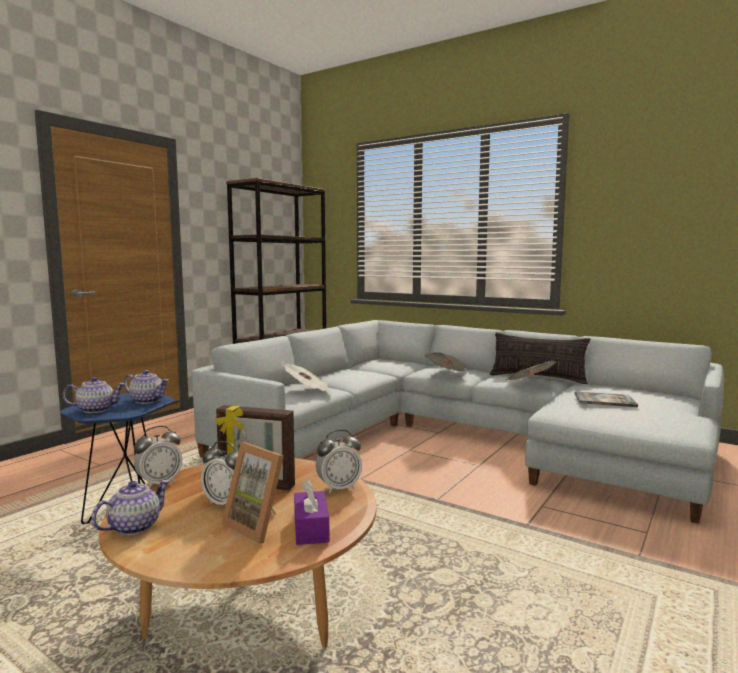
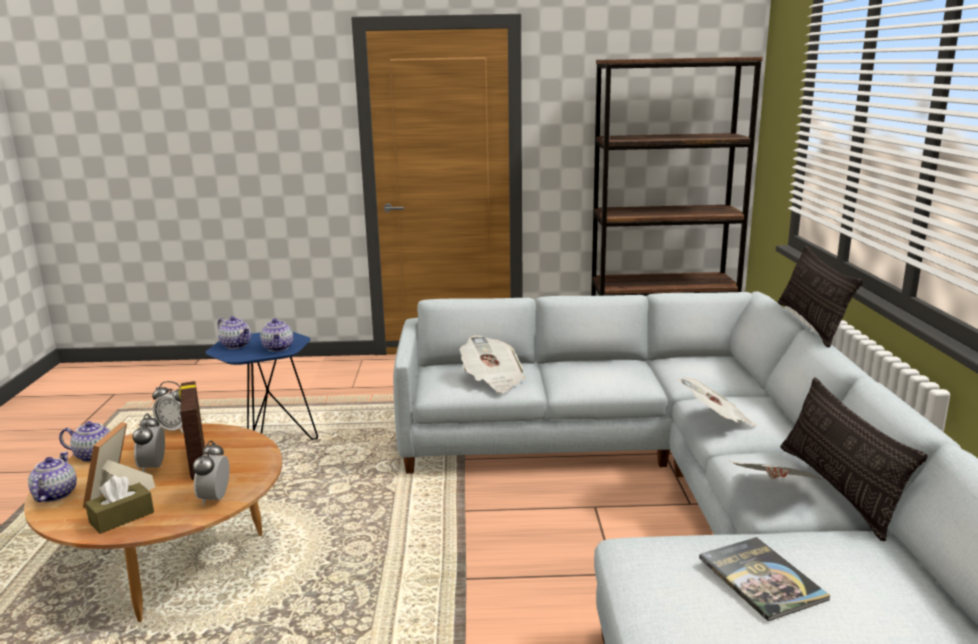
camera: 55 degrees right, 10 degrees up
(193, 557) = (55, 494): none -> teapot
(311, 528) = (122, 517): purple tissue box -> brown tissue box
(339, 488) = (215, 498): alarm clock -> alarm clock turned 60 degrees clockwise
(433, 323) = (811, 324): none -> pillow

